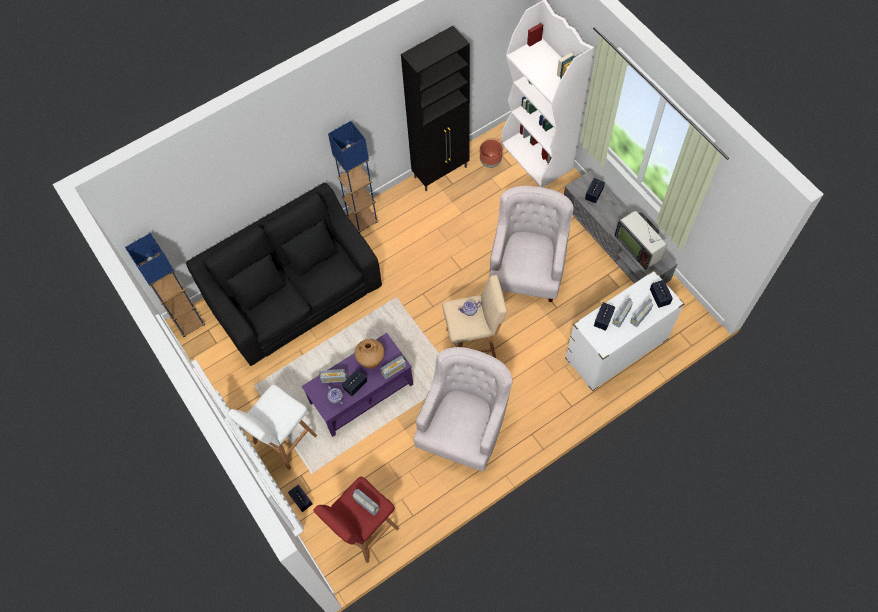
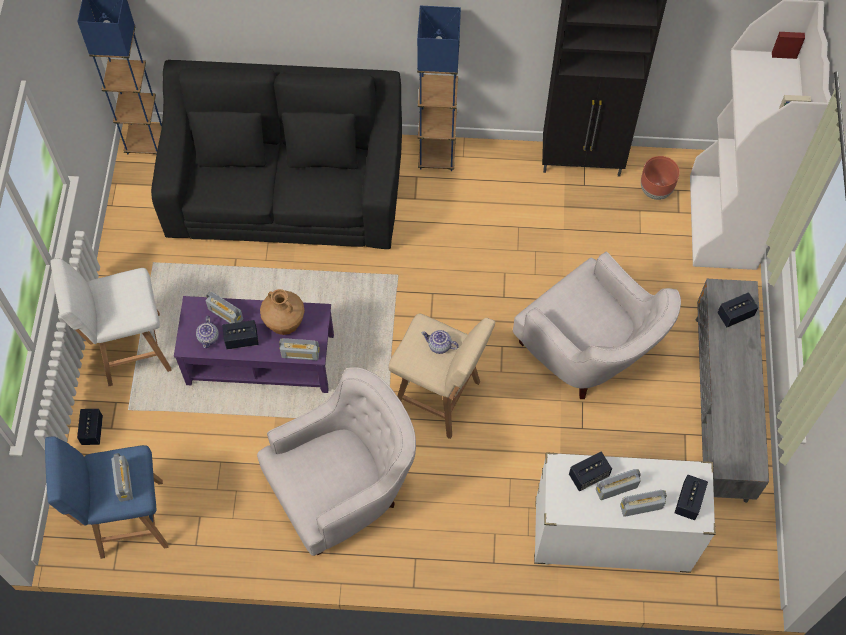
camera: 35 degrees right, 0 degrees up
(364, 531) = (128, 519): red stool -> blue stool
(527, 267) = (589, 352): white armchair -> white armchair turned 90 degrees clockwise
(638, 247) = (735, 423): television -> none

